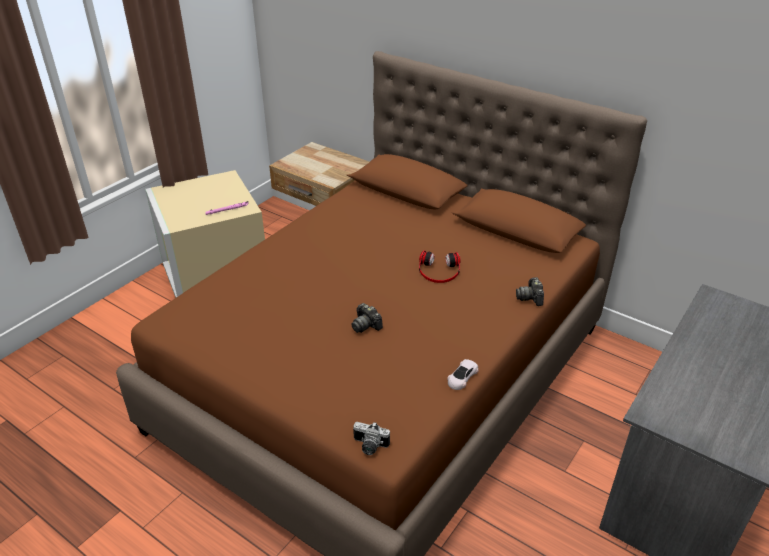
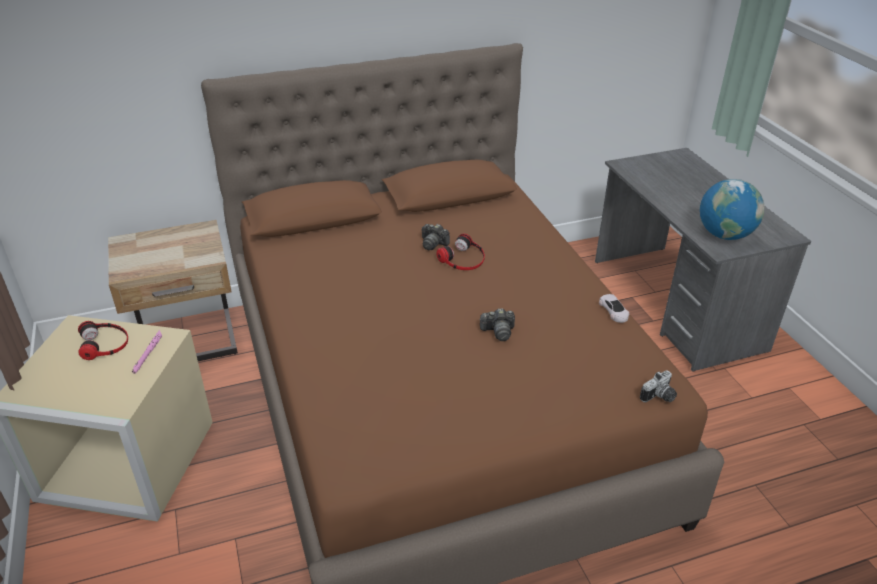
camera: 55 degrees left, 0 degrees up
(222, 193) = (105, 343): none -> headphones
(530, 297) = (547, 233): camera -> camera (433, 244)
(682, 409) = (724, 235): none -> globe

